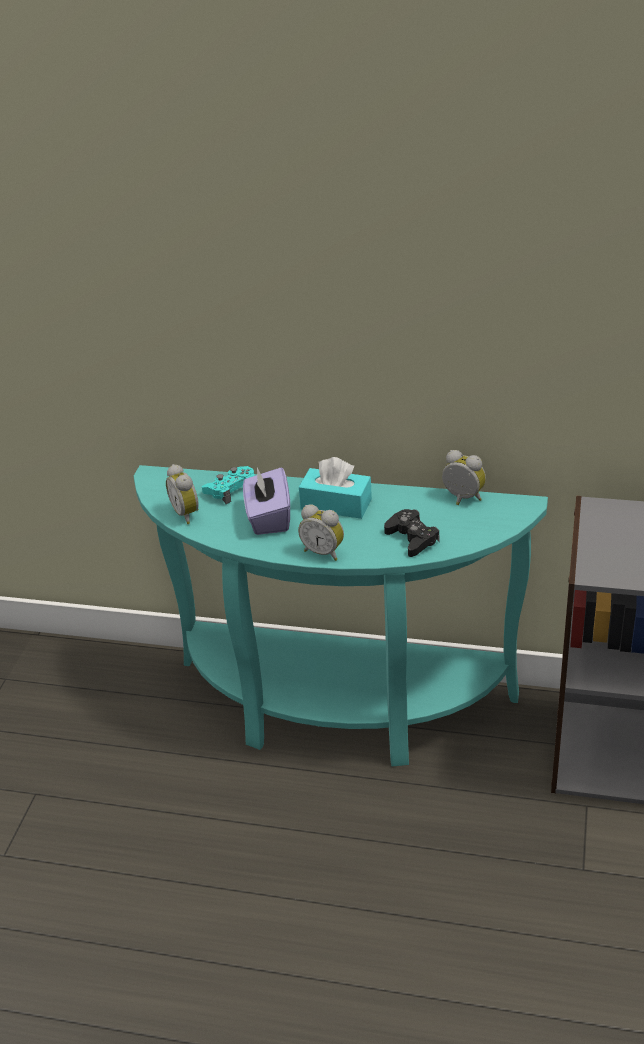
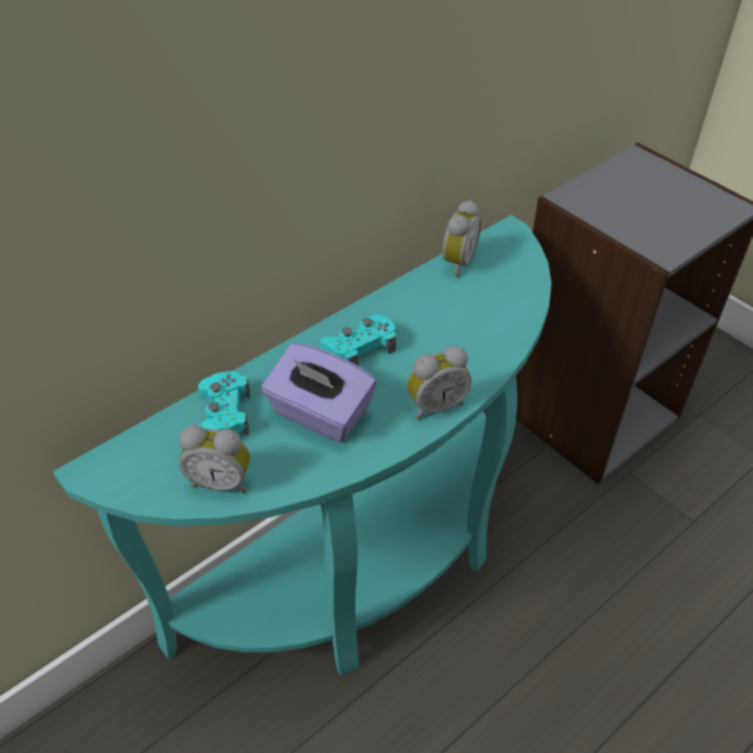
camera: 55 degrees left, 10 degrees up
(336, 504) = (360, 348): turquoise tissue box -> turquoise game controller
(412, 538) = (483, 329): black game controller -> none
(462, 499) = (456, 262): alarm clock -> alarm clock turned 135 degrees clockwise

